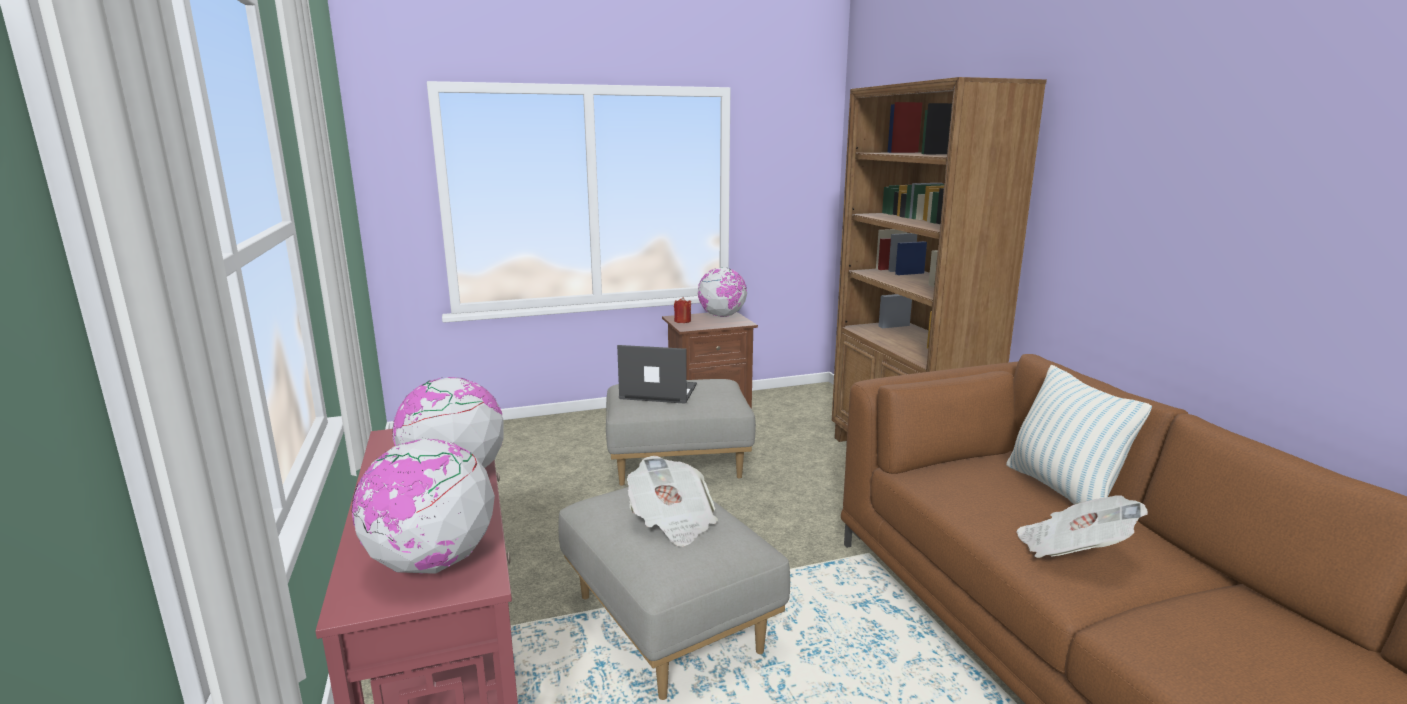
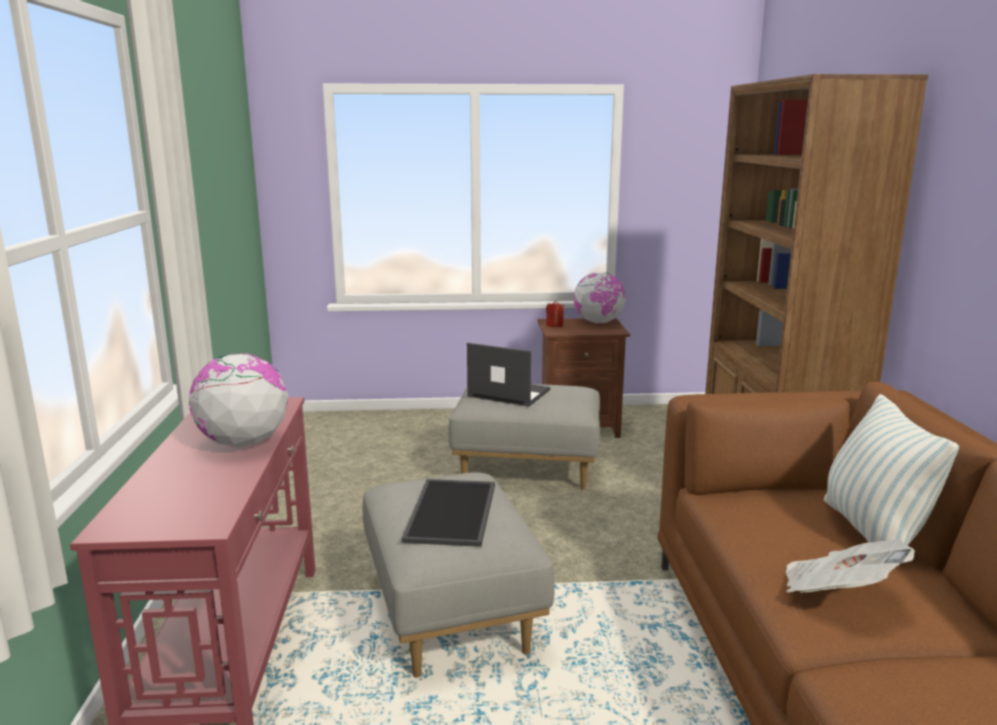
camera: 15 degrees right, 0 degrees up
(432, 563) = (182, 507): globe -> none
(672, 522) = (453, 512): newspaper -> tray

